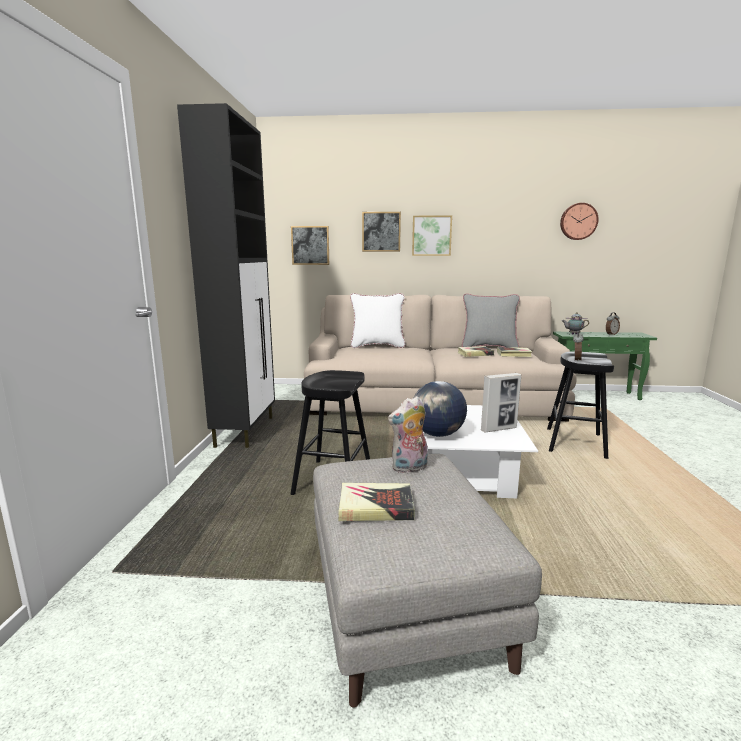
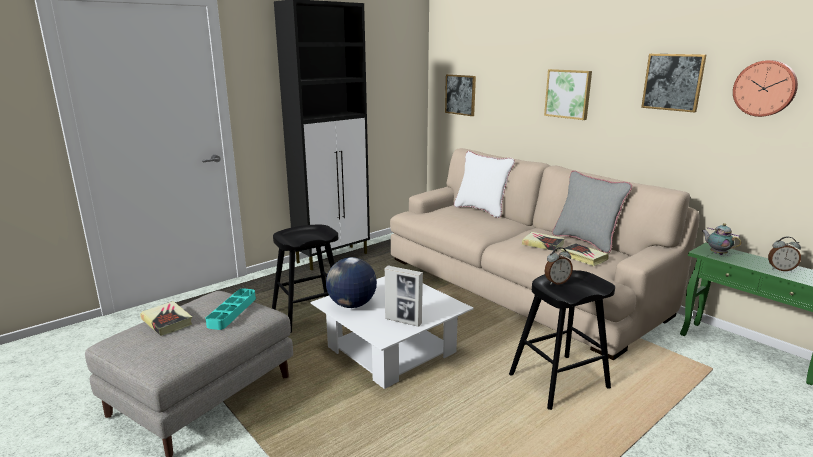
camera: 45 degrees right, 5 degrees up
(381, 232) = (520, 85): picture -> picture (673, 82)
(409, 468) = (232, 312): plush toy -> turquoise tray

